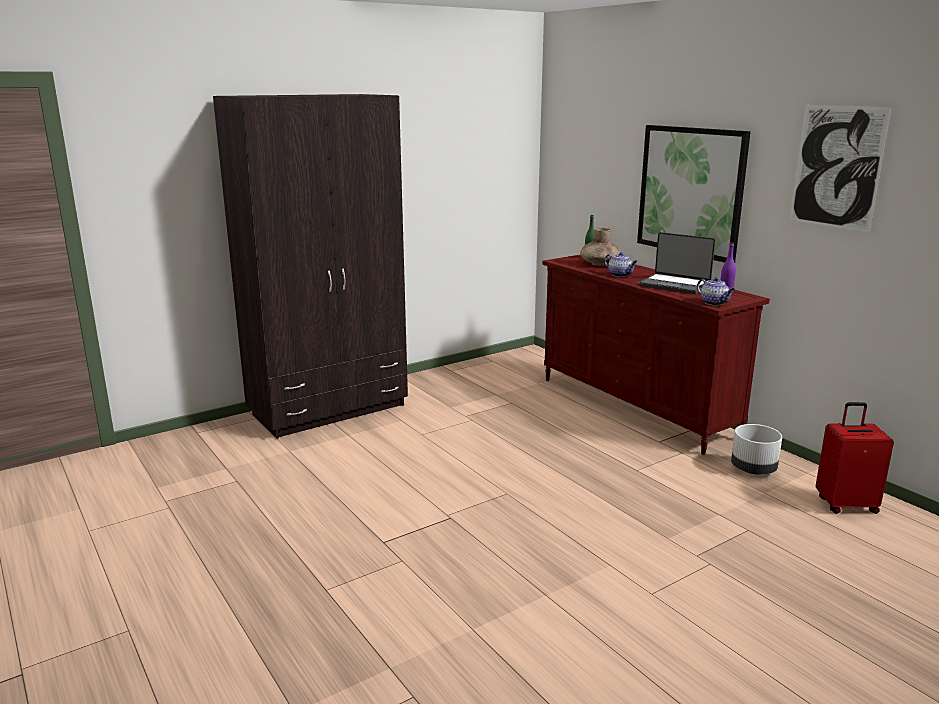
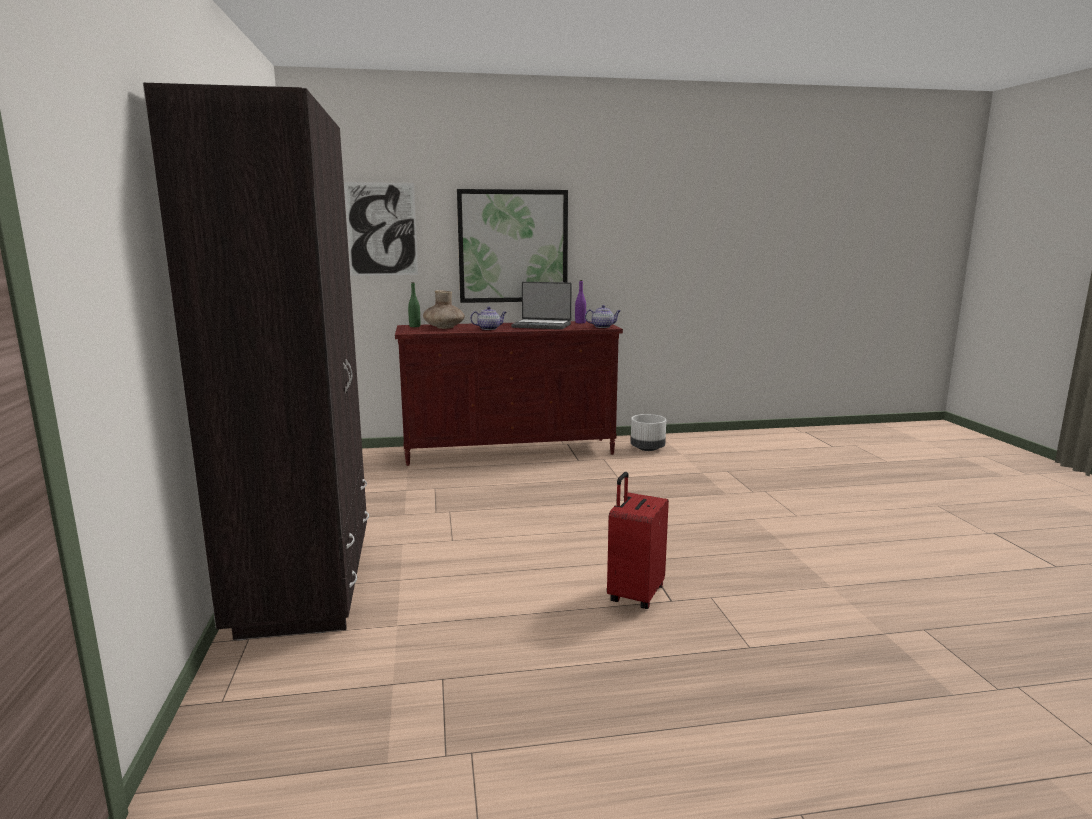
camera: 65 degrees left, 5 degrees down
(675, 285) = (542, 325): laptop -> laptop turned 45 degrees clockwise
(837, 167) = (642, 213): picture -> picture (381, 229)
(845, 504) = (710, 442): red suitcase -> red suitcase (634, 594)

